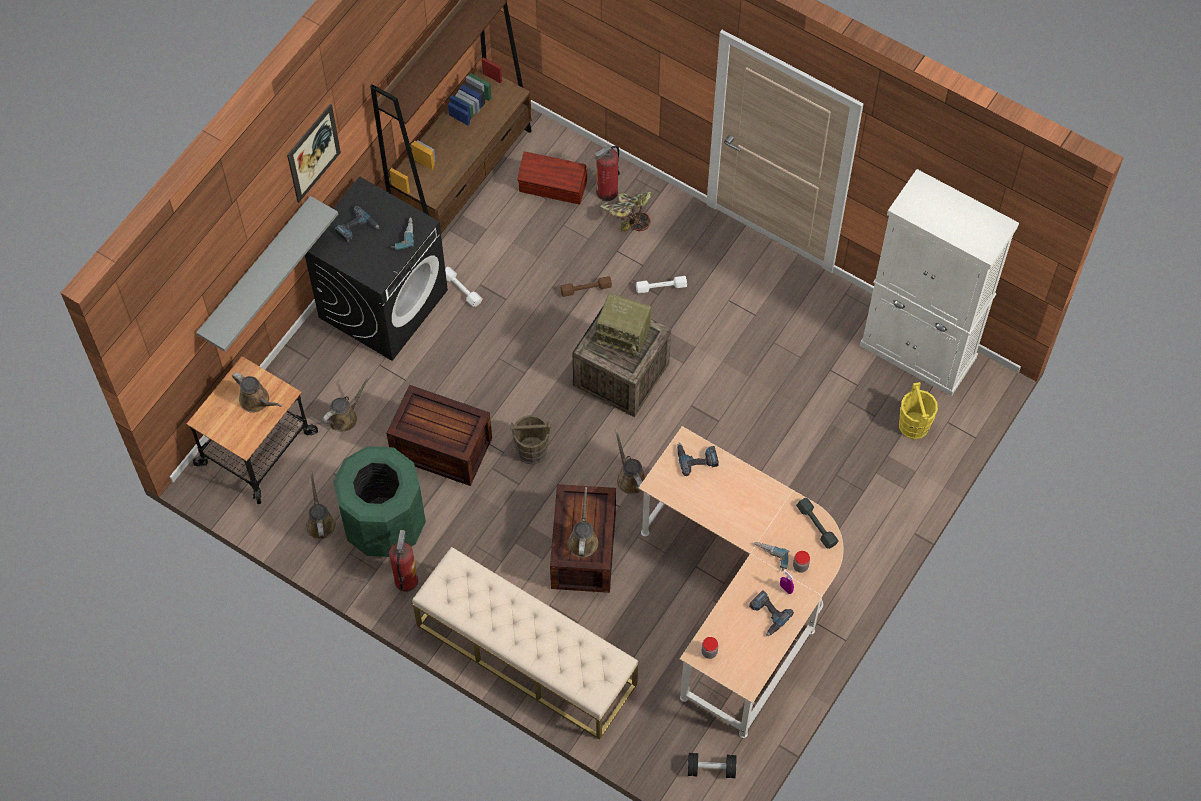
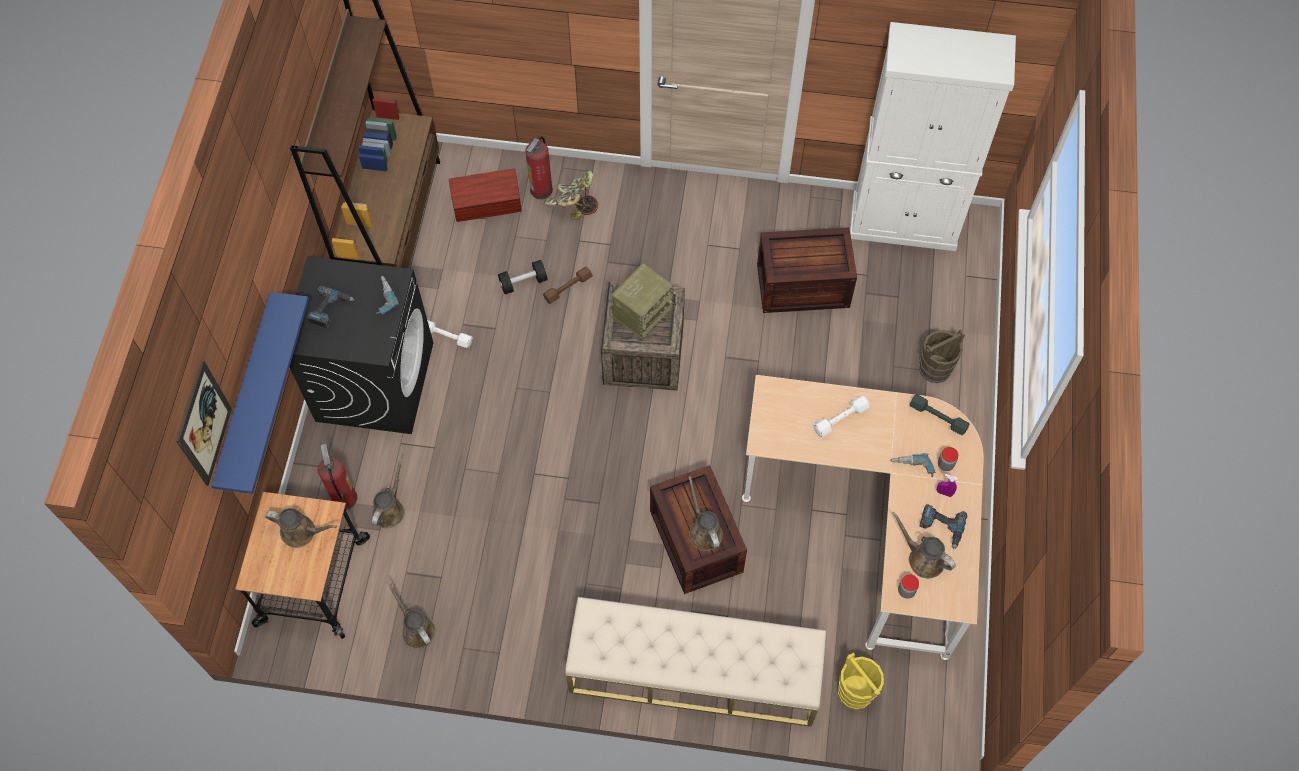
camera: 25 degrees left, 0 degrees up
(256, 272) = (246, 394): grey shelf -> blue shelf
(313, 153) = (259, 241): picture -> picture (204, 424)
(384, 525) = (484, 603): green trash can -> none
(406, 580) = (534, 650): fire extinguisher -> fire extinguisher (344, 498)
(440, 447) = (502, 500): crate -> crate (801, 285)
(531, 450) = (594, 464): brown bucket -> brown bucket (934, 369)
(624, 335) = (643, 311): radio -> radio turned 45 degrees counterclockwise
(630, 477) = (703, 450): brown watering can -> brown watering can (922, 558)
(661, 287) = (638, 257): white dumbbell -> white dumbbell (840, 418)
(697, 458) = (787, 400): power drill -> none
(711, 769) = (934, 705): black dumbbell -> black dumbbell (523, 282)
(914, 425) = (937, 290): yellow bucket -> yellow bucket (855, 691)

